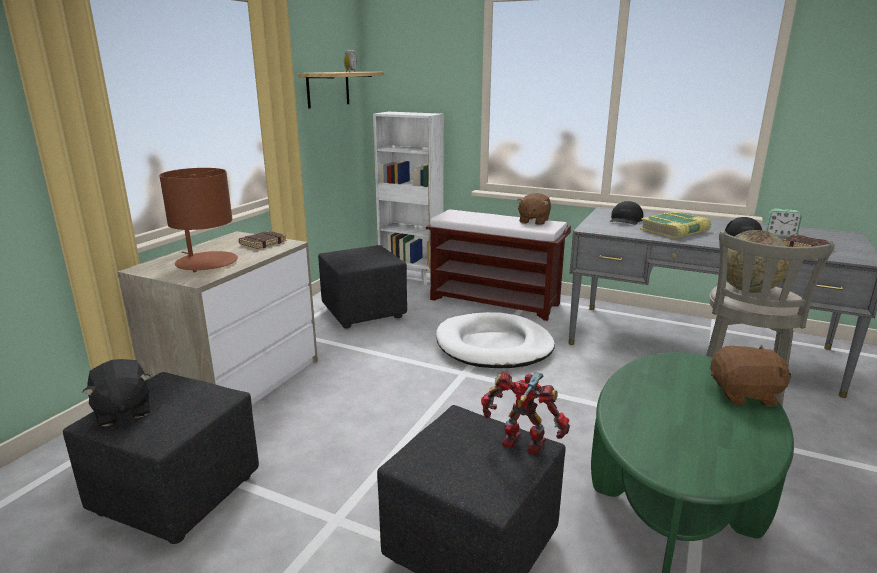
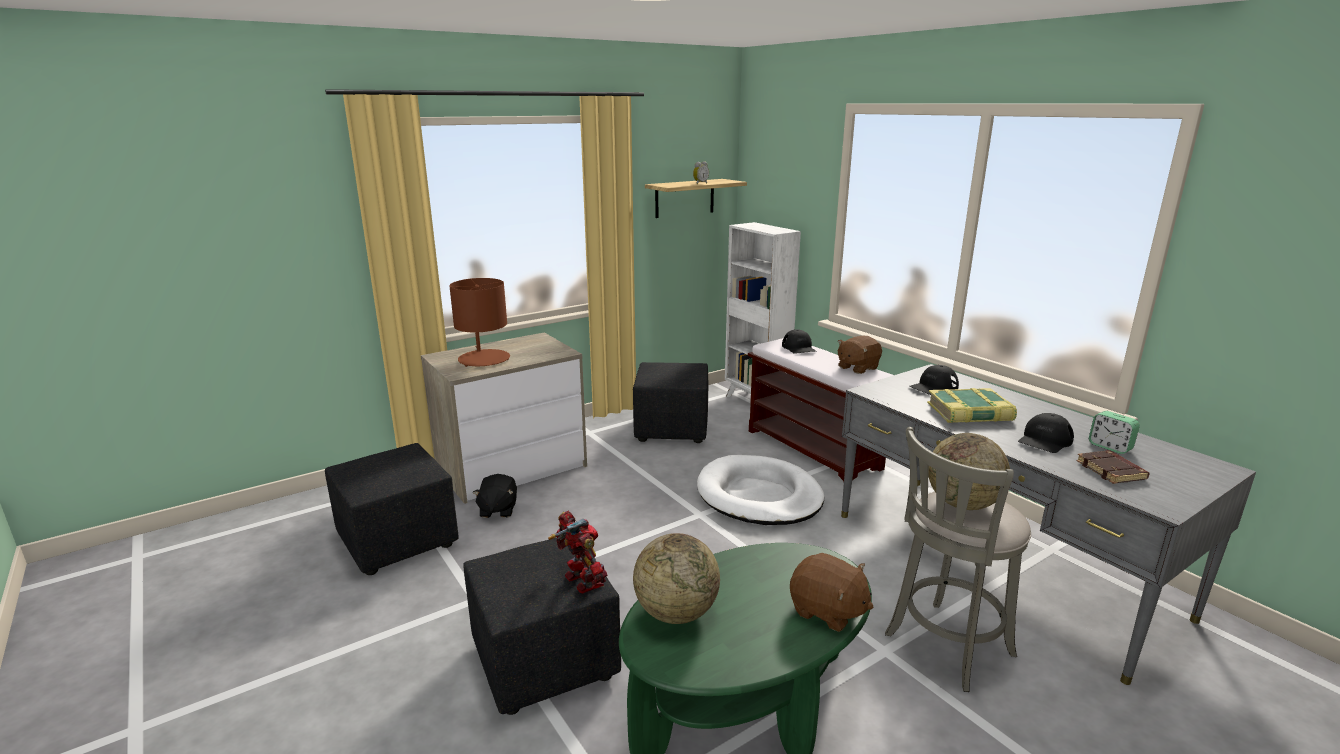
camera: 30 degrees right, 0 degrees up
(122, 411) = (364, 465): black plush toy -> black plush toy (497, 510)
(263, 243) = (547, 348): brown book -> none
(470, 215) = (799, 348): none -> black cap
(651, 437) = (676, 613): none -> globe

